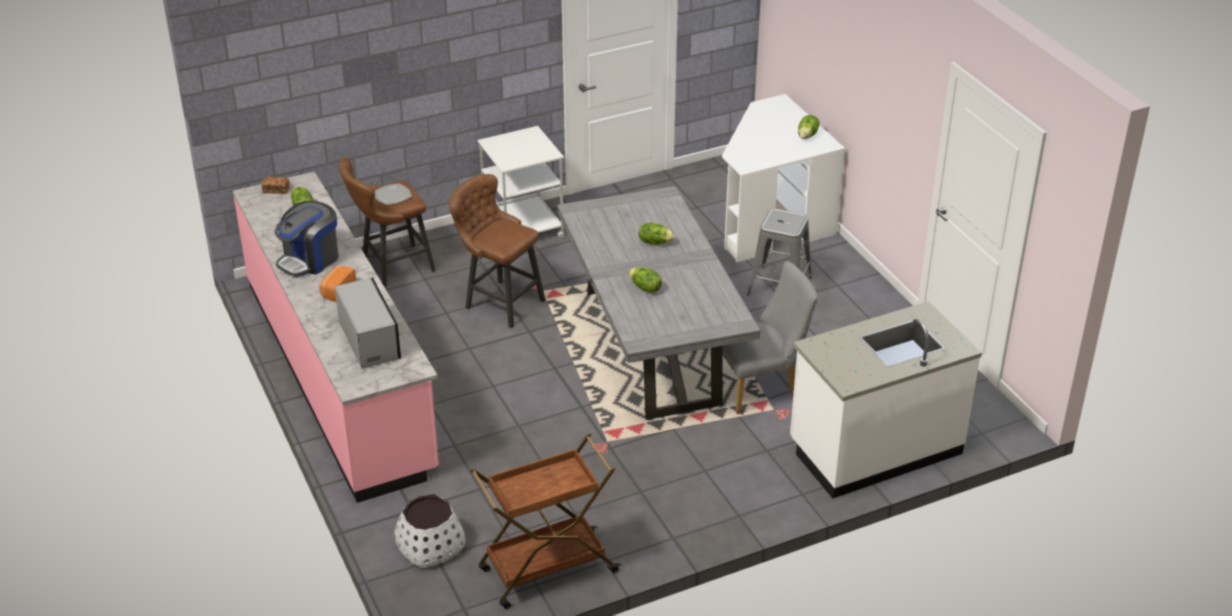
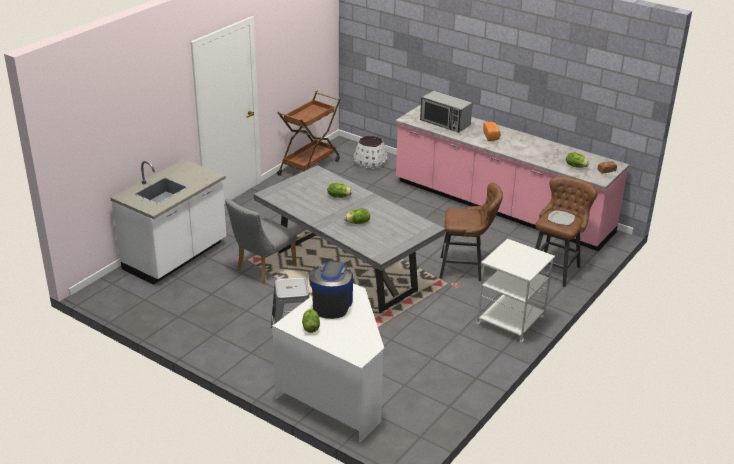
camera: 150 degrees right, 5 degrees down
(310, 260) = (528, 145): coffee machine -> coffee machine (331, 304)

